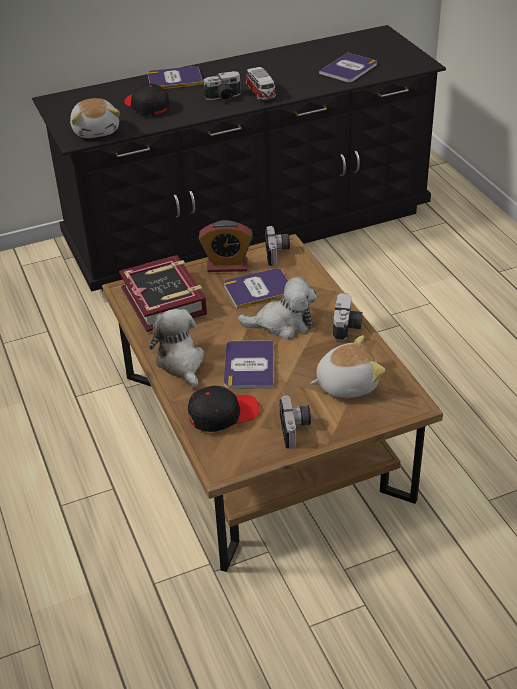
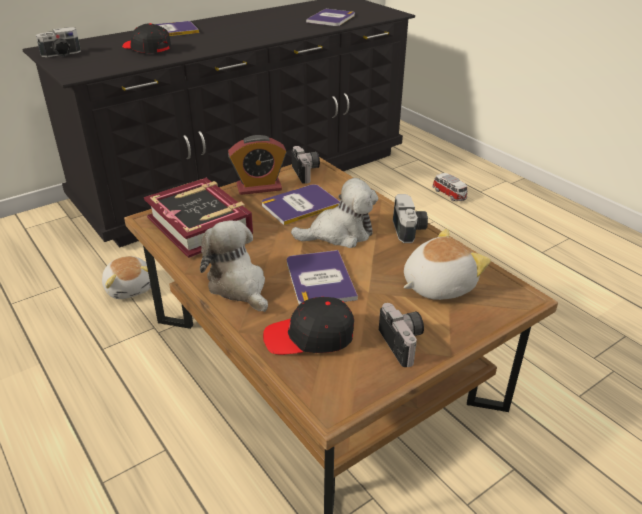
camera: 15 degrees left, 5 degrees down
(96, 130) = (98, 67): plush toy -> plush toy (130, 287)
(223, 97) = (223, 40): camera -> camera (62, 54)
(223, 414) = (309, 337): black cap -> black cap turned 150 degrees counterclockwise
(261, 93) = (258, 35): toy car -> toy car (449, 194)

